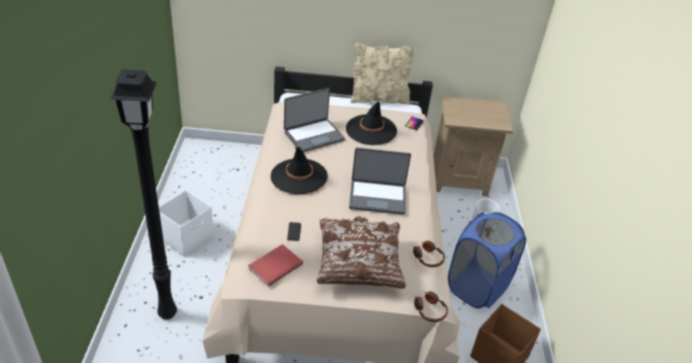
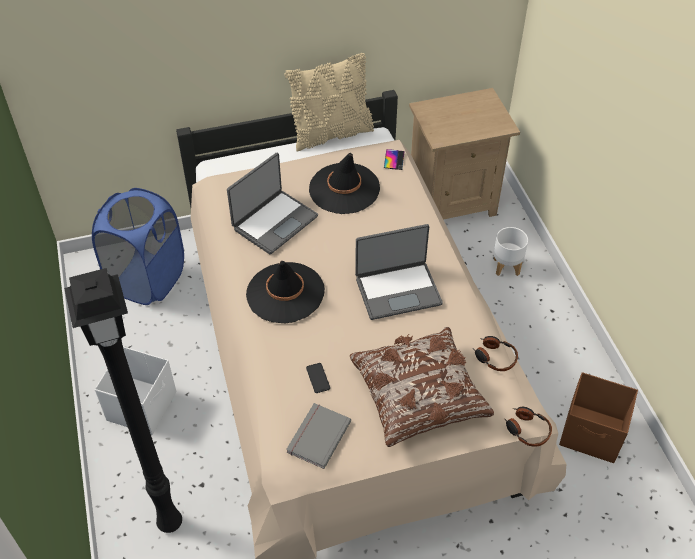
camera: 15 degrees left, 10 degrees up
(274, 265) = (317, 436): red book -> grey book
(477, 287) = (532, 349): blue laundry basket -> blue laundry basket (148, 279)

